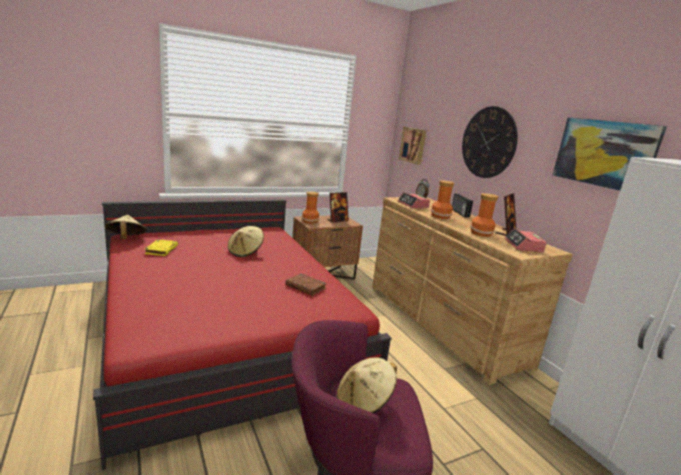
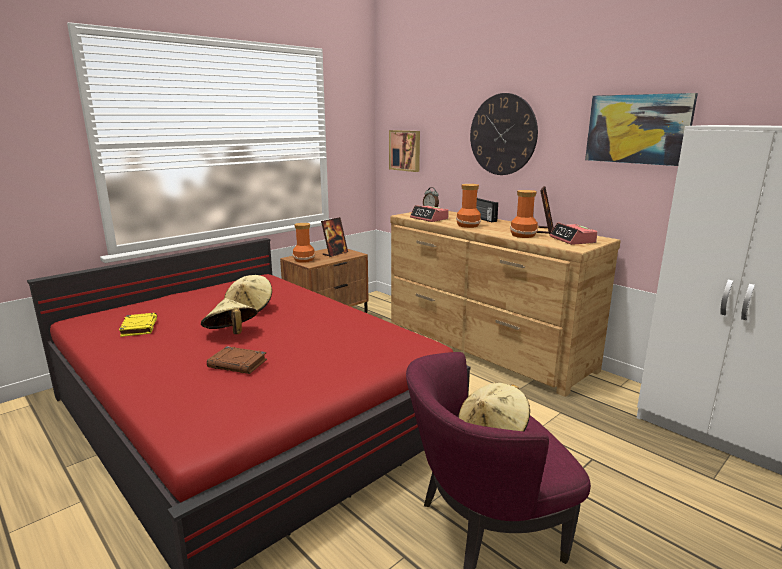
camera: 15 degrees left, 0 degrees up
(126, 239) = (79, 324): beige hat -> beige hat (231, 334)
(306, 287) = (352, 333): brown book -> brown book (238, 364)

